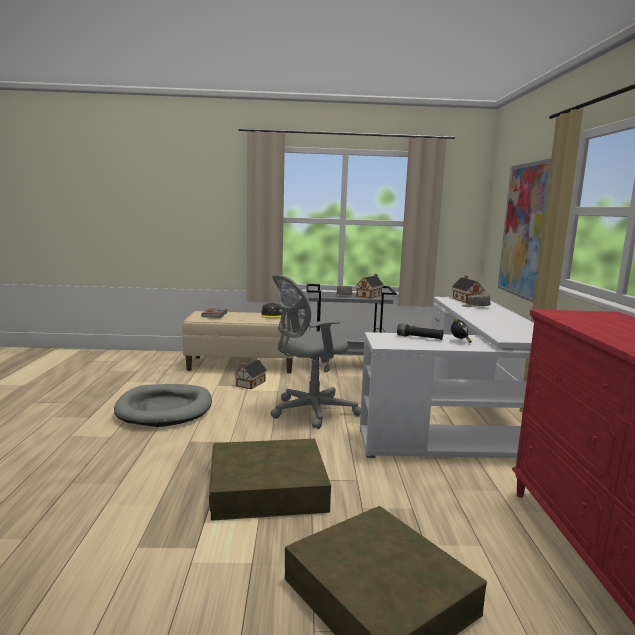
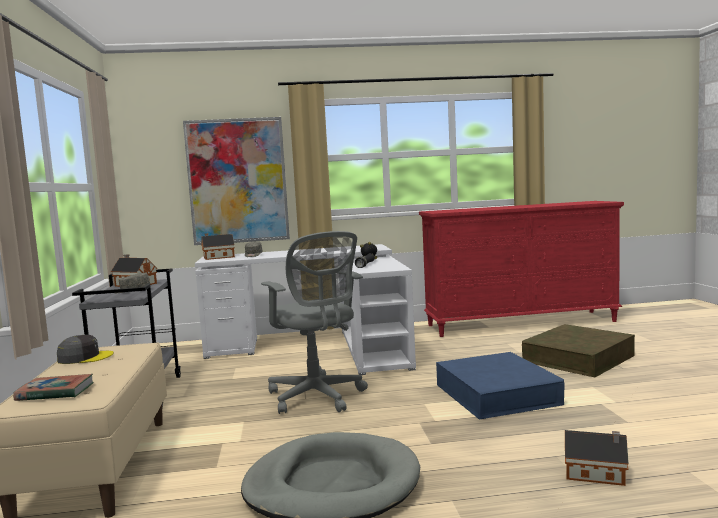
camera: 95 degrees left, 5 degrees down
(250, 384) = (211, 443): toy house -> toy house (597, 474)
(268, 488) = (496, 394): brown storage box -> blue storage box

